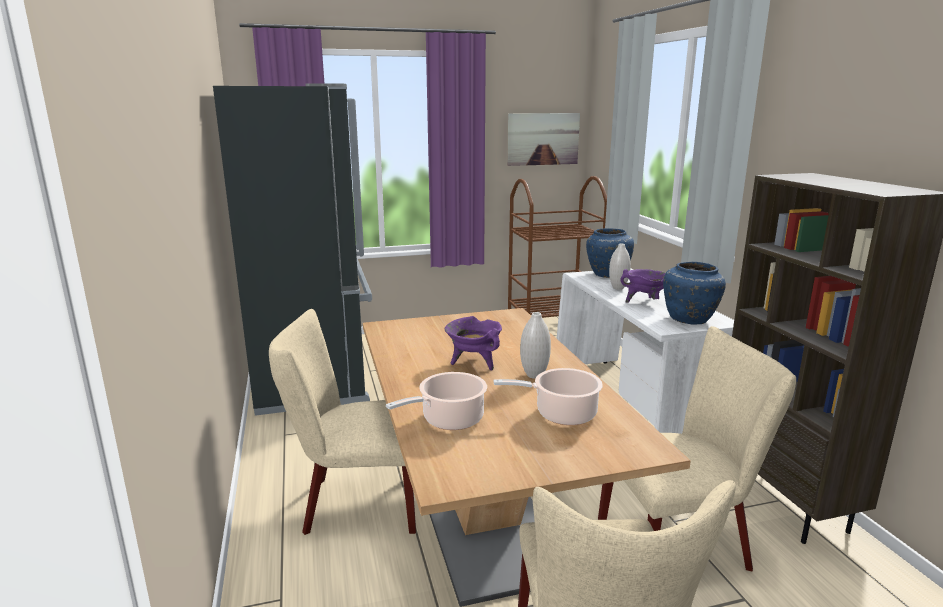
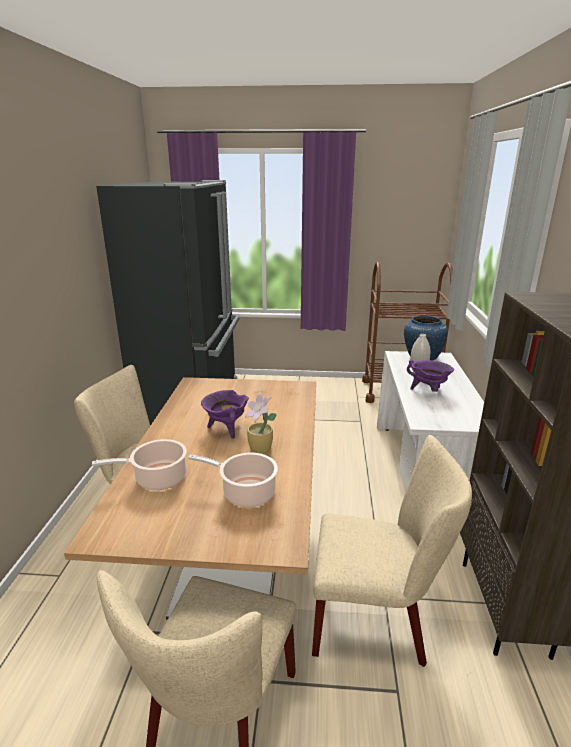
camera: 20 degrees right, 5 degrees up
(534, 375) = (260, 450): white vase -> potted plant
(543, 139) = (408, 226): picture -> none
(690, 319) = (454, 417): blue vase -> none

